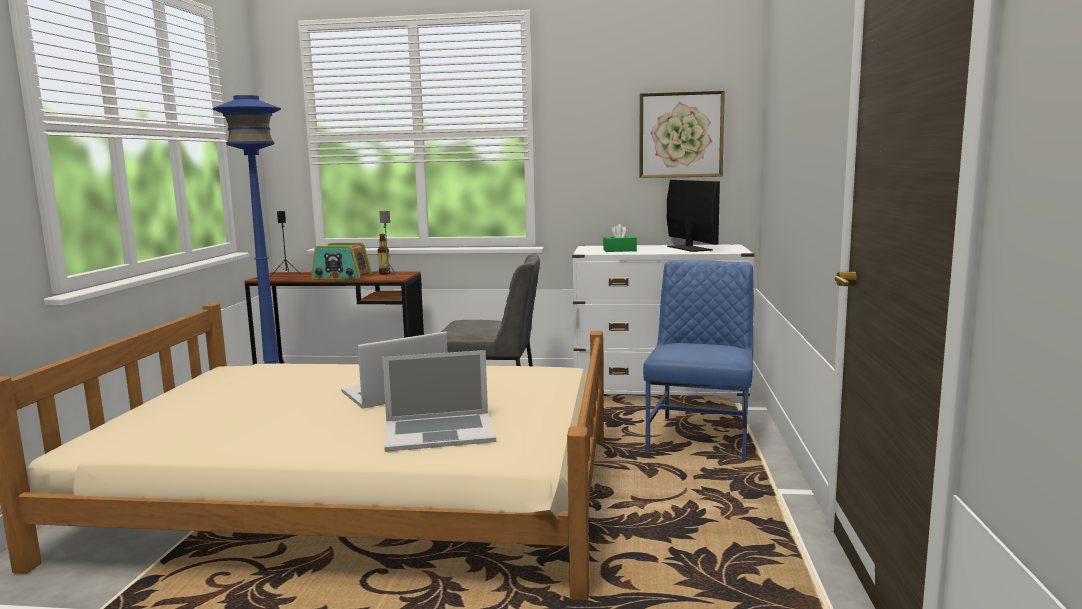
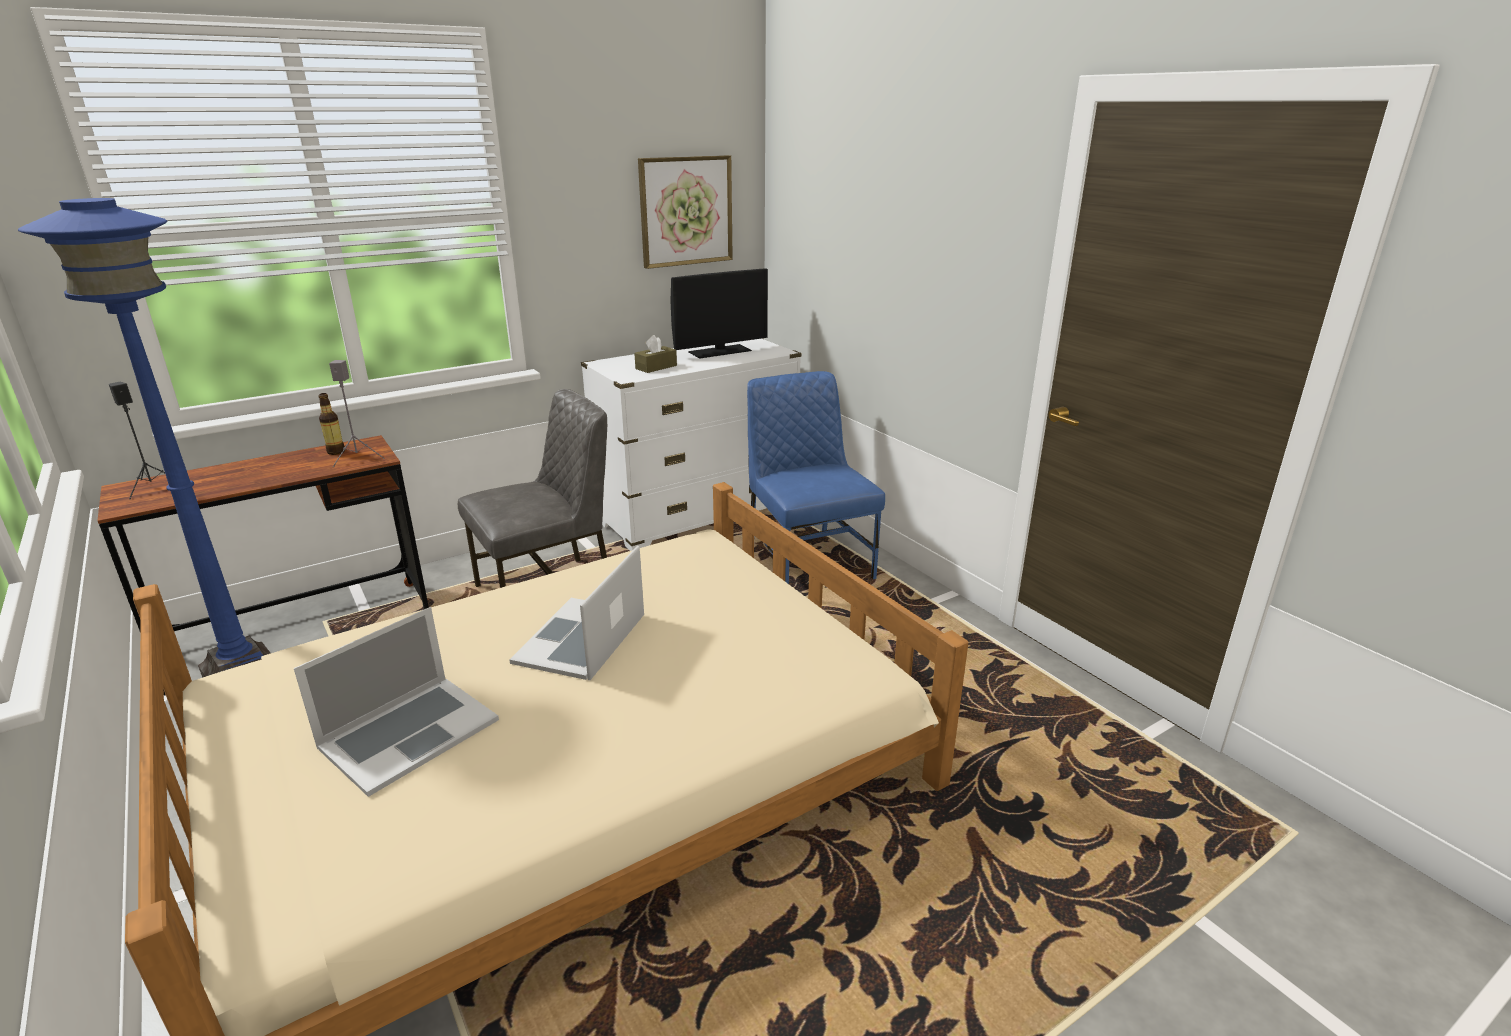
camera: 40 degrees left, 15 degrees up
(341, 276) = (276, 473): radio -> none
(439, 432) = (737, 679): laptop -> laptop (408, 733)
(619, 250) = (656, 367): green tissue box -> brown tissue box
(689, 248) = (720, 351): monitor -> monitor turned 120 degrees clockwise

